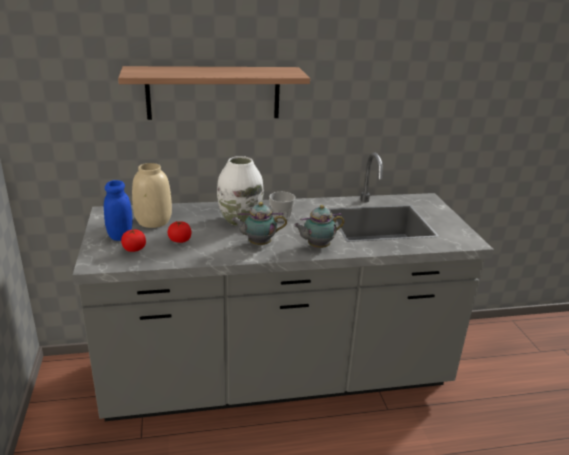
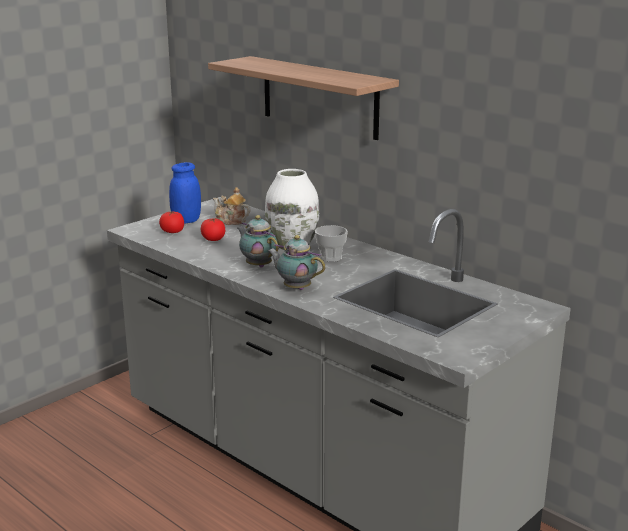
camera: 55 degrees right, 5 degrees down
(154, 221) = (230, 221): beige vase -> teapot

